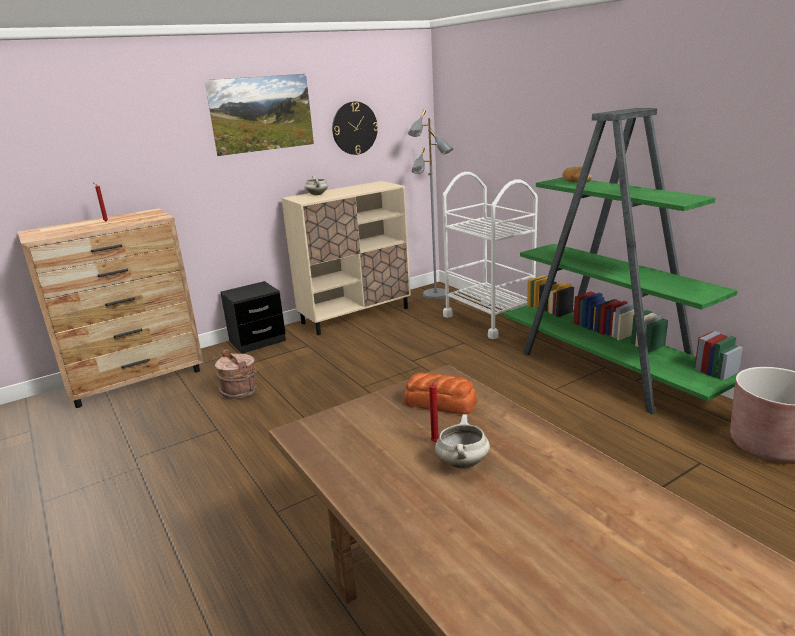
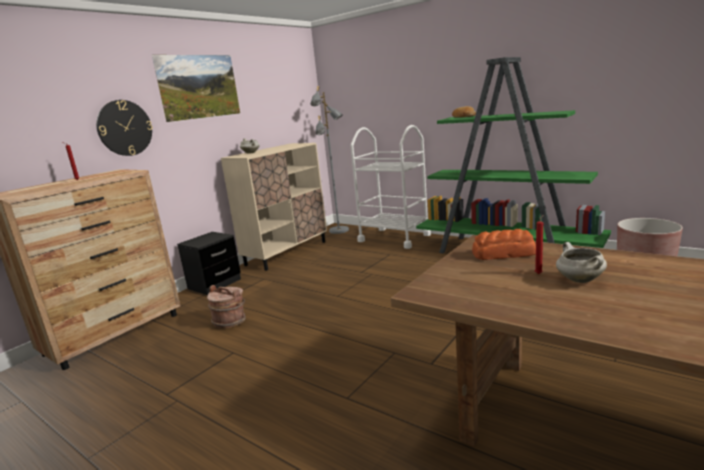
camera: 20 degrees left, 5 degrees down
(354, 128) = (268, 101): wall clock -> wall clock (124, 128)

